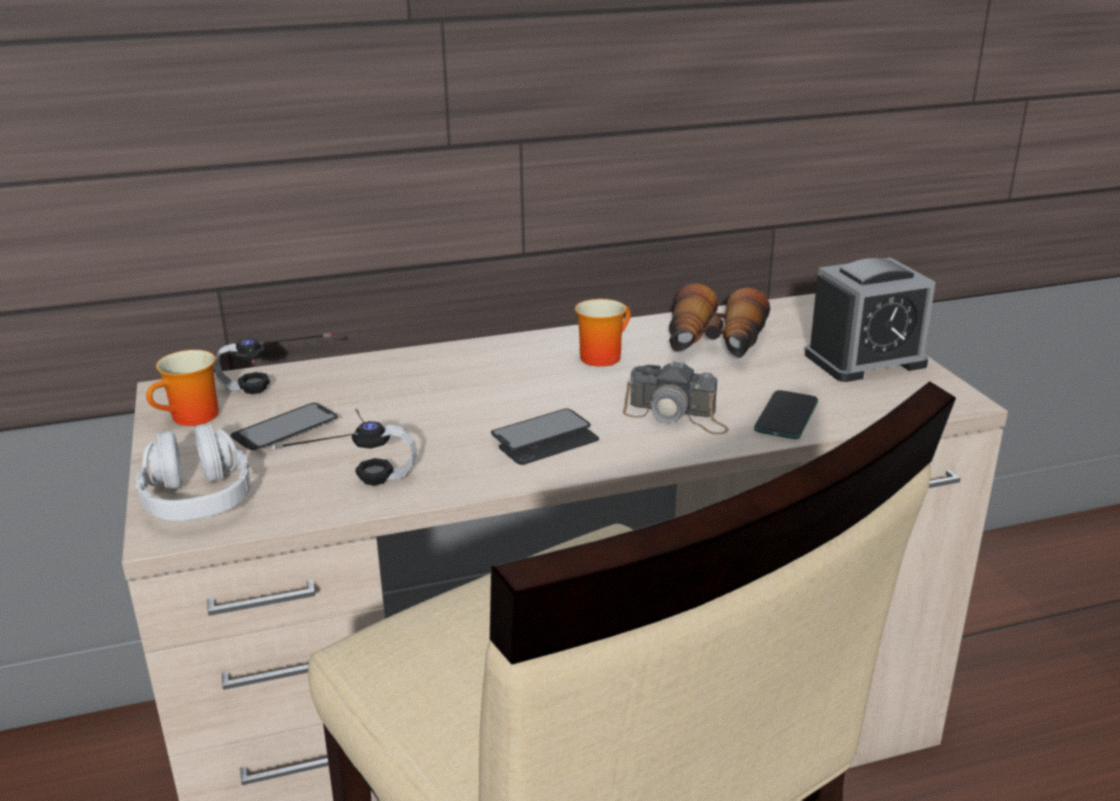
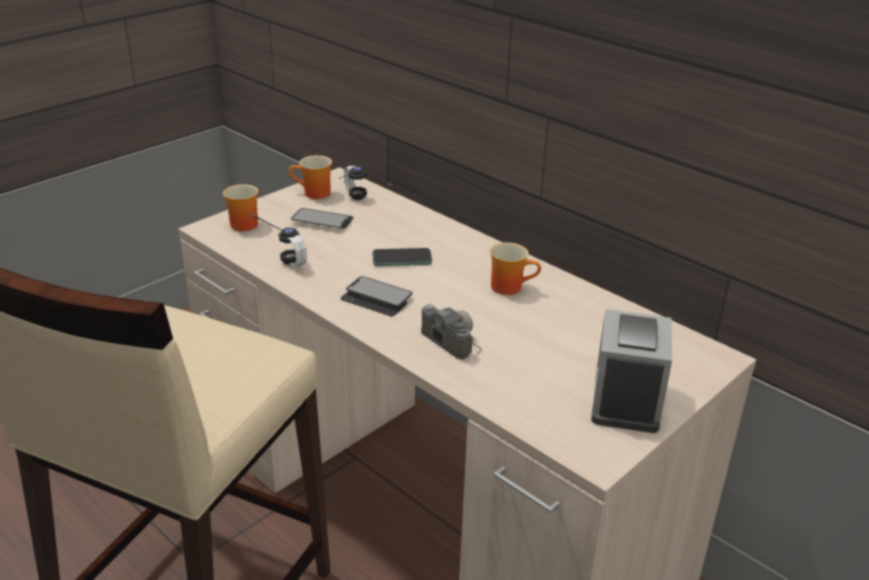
camera: 60 degrees right, 5 degrees up
(197, 497) = (241, 223): grey headphones -> mug
(677, 416) = (449, 336): camera -> camera turned 150 degrees clockwise
(714, 345) = (576, 325): binoculars -> none
(786, 416) = (489, 381): phone -> phone (402, 258)
(865, 360) = (626, 400): alarm clock -> alarm clock turned 60 degrees clockwise

